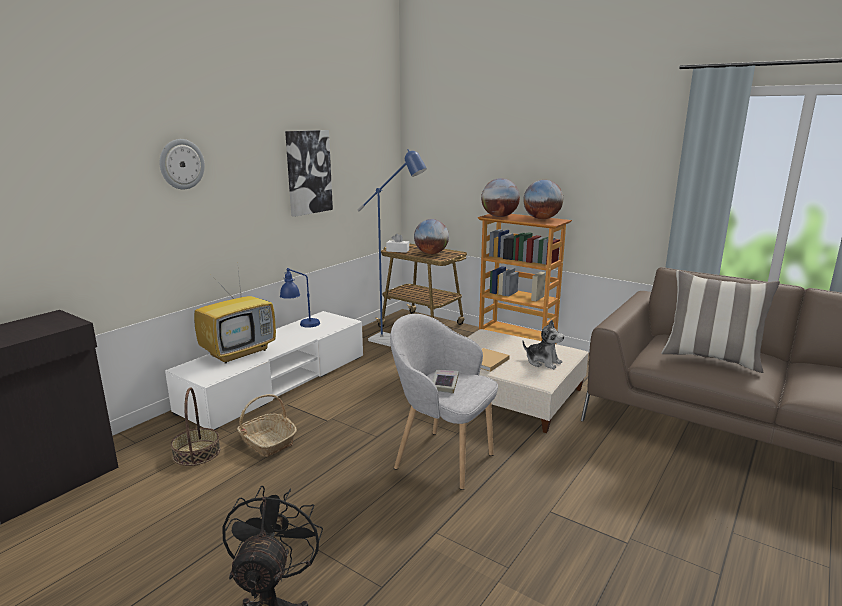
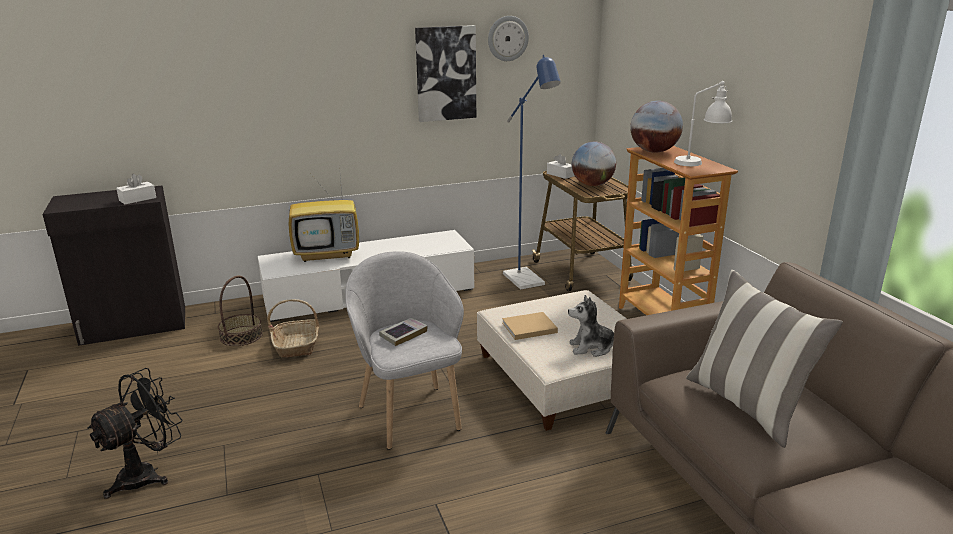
camera: 35 degrees right, 5 degrees up
(57, 326) = (137, 199): none -> white tissue box
(181, 164) = (285, 62): wall clock -> wall clock (507, 38)
(301, 325) = (413, 240): blue table lamp -> none
(541, 219) = (700, 163): globe -> white table lamp
(543, 362) = (592, 348): plush toy -> plush toy turned 105 degrees clockwise

